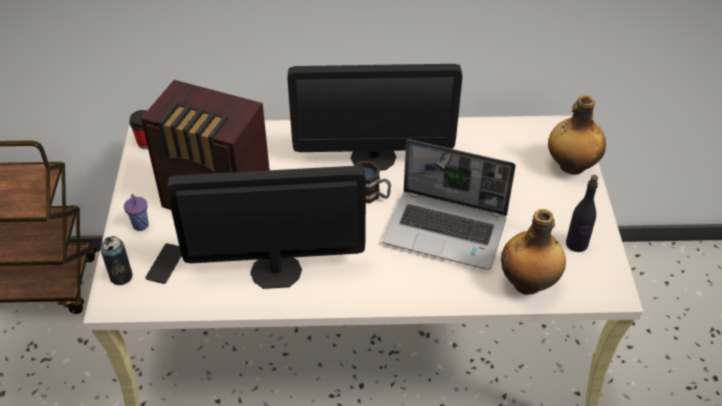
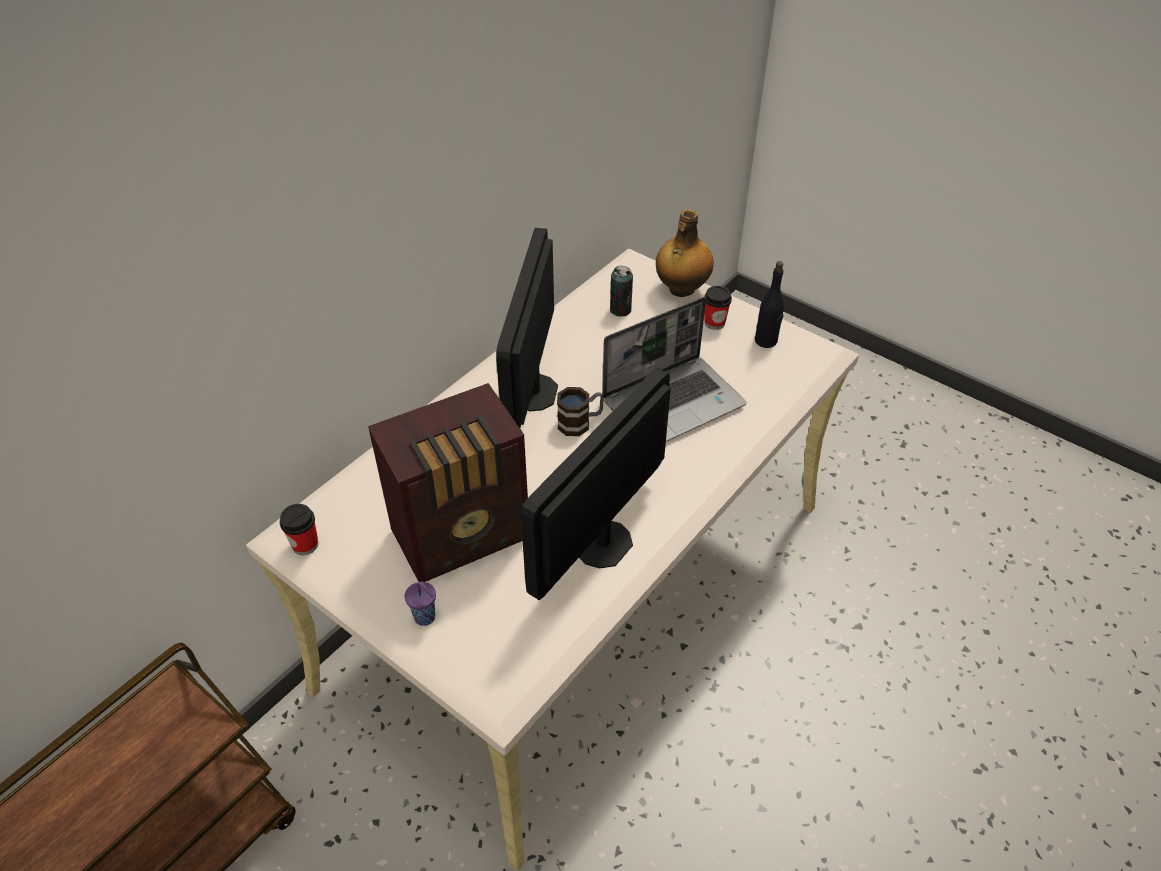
camera: 50 degrees left, 0 degrees up
(121, 276) = (480, 674): can -> can (620, 310)
(165, 264) = (503, 625): phone -> none
(373, 157) = (534, 392): monitor -> monitor turned 150 degrees clockwise
(528, 283) = (779, 392): bottle -> none
(558, 204) = (714, 323): none -> cup

